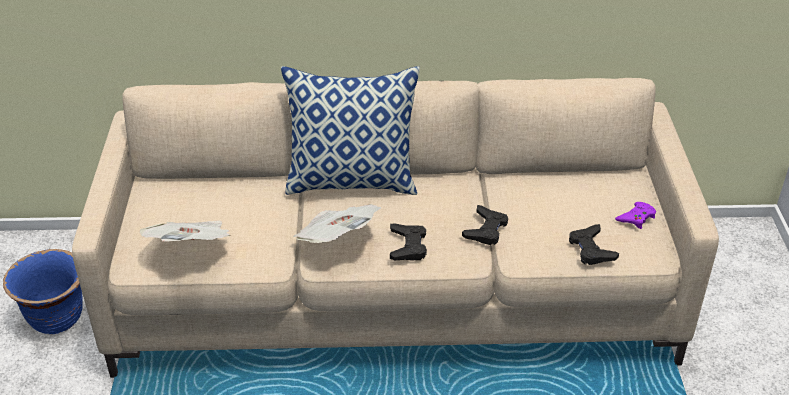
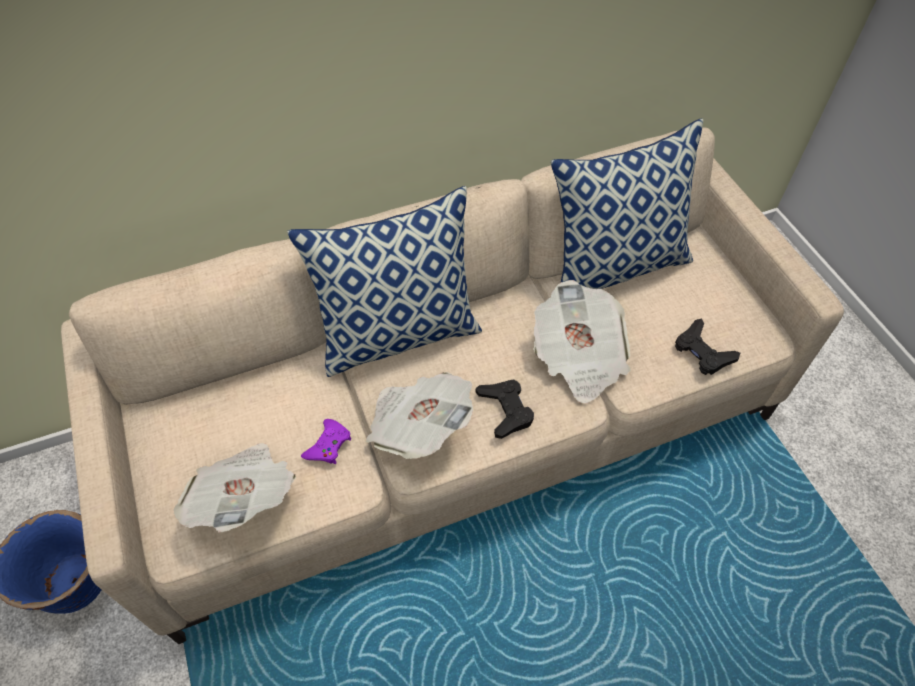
camera: 20 degrees left, 15 degrees up
(486, 230) = (579, 358): black game controller -> newspaper
(552, 177) = (615, 265): none -> pillow
(636, 218) = (727, 295): purple game controller -> purple game controller (328, 445)

